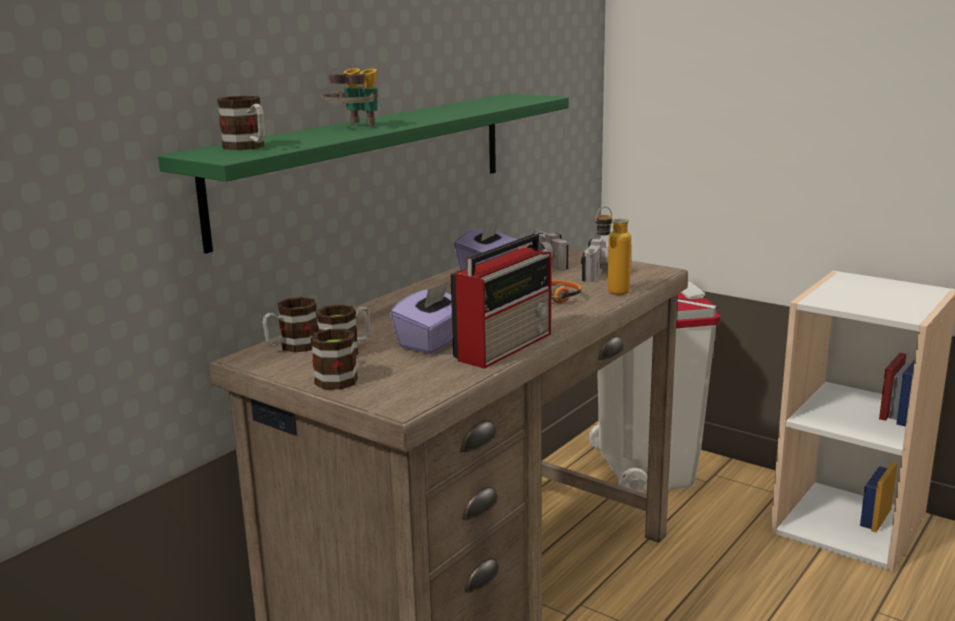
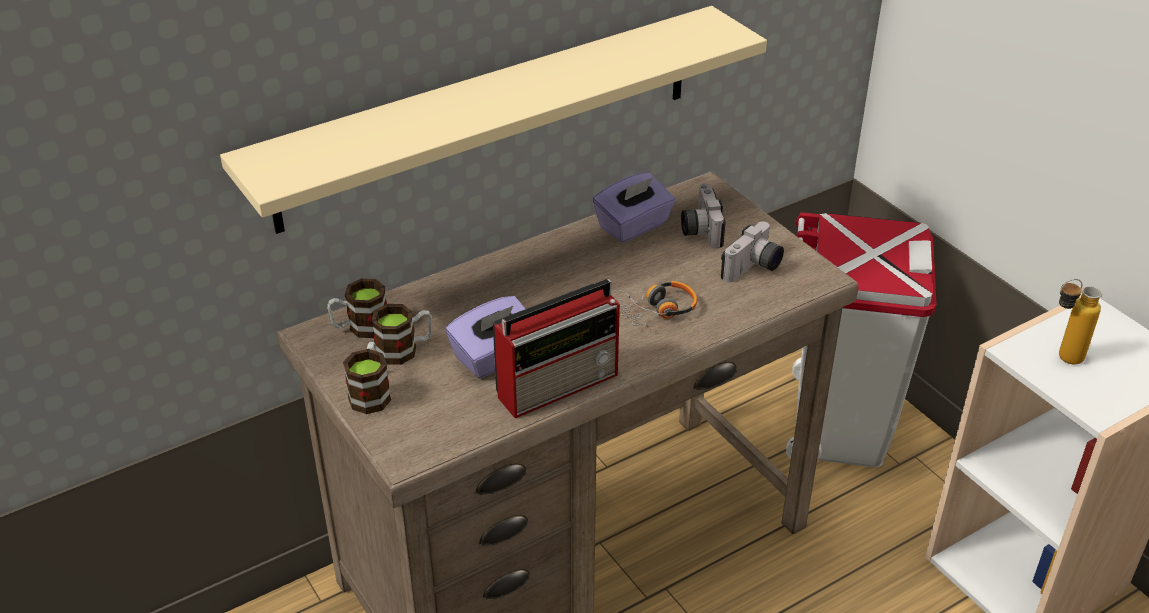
camera: 20 degrees right, 20 degrees up
(248, 147) = (309, 154): mug -> none
(354, 127) = (449, 110): binoculars -> none
(369, 162) = (490, 117): green shelf -> beige shelf
(611, 293) = (733, 312): bottle -> bottle (1061, 358)

